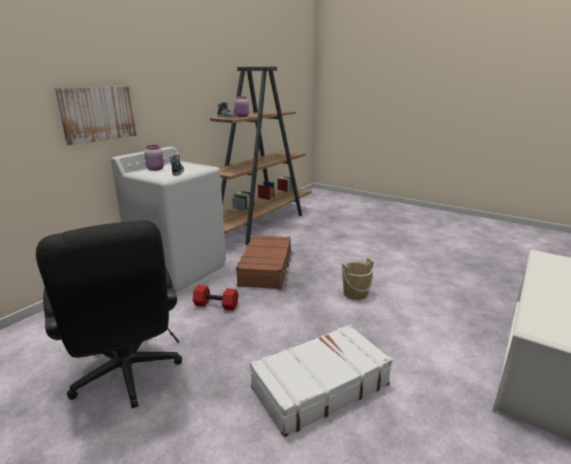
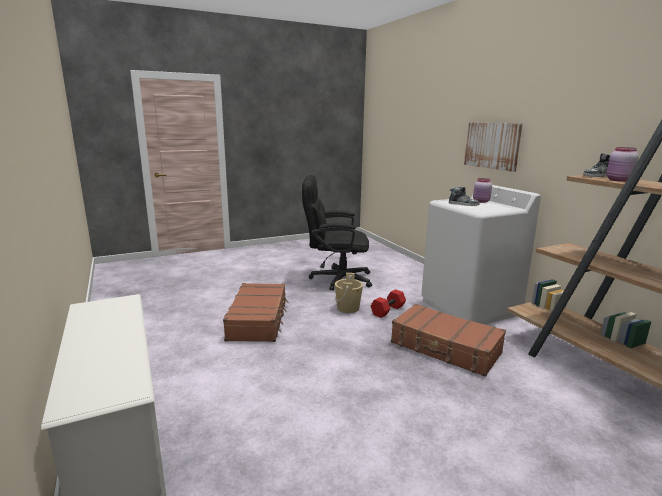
camera: 120 degrees right, 5 degrees down
(319, 386) = (258, 320): white suitcase -> brown suitcase
(355, 293) = (345, 382): beige bucket -> beige bucket (348, 308)

